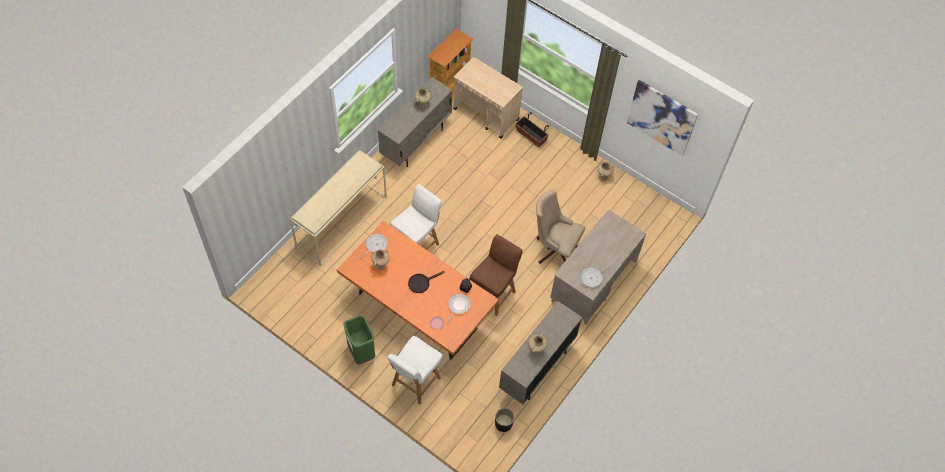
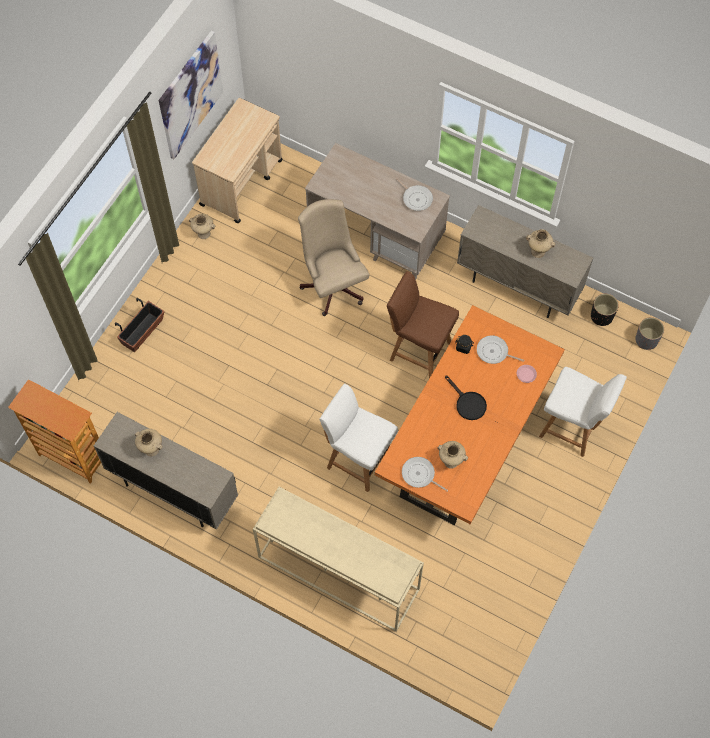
camera: 95 degrees left, 5 degrees up
(361, 352) = (544, 504): green trash can -> none
(478, 452) = (646, 340): none -> grey planter
(486, 114) = (108, 398): beige cart -> beige cart (242, 182)
(554, 248) = (332, 283): beige office chair -> beige office chair turned 135 degrees clockwise

